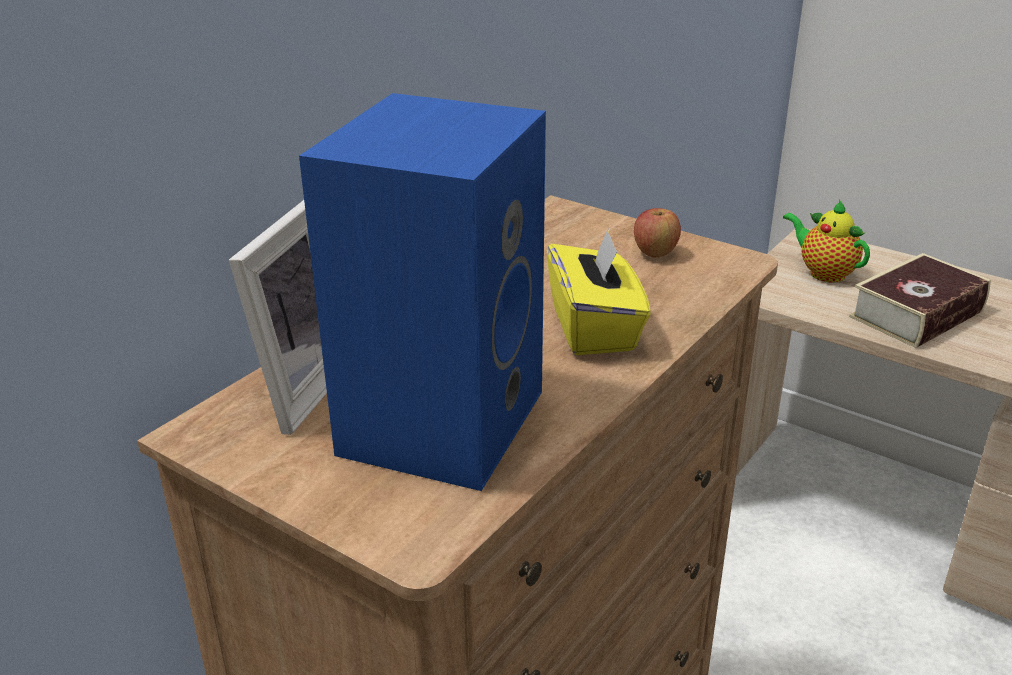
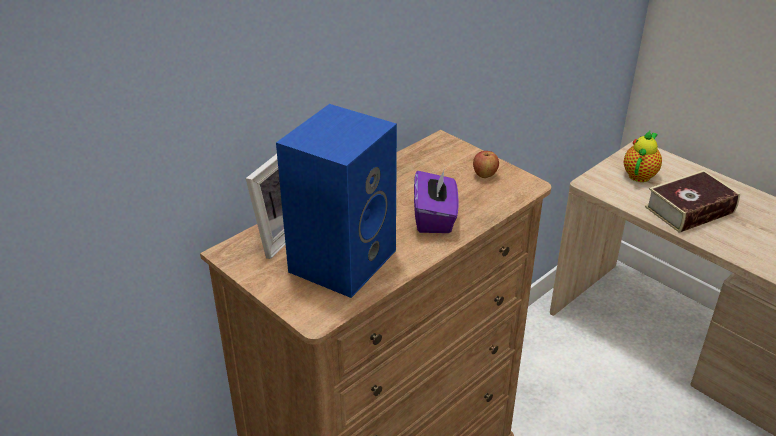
camera: 10 degrees right, 5 degrees up
(595, 328) = (435, 218): yellow tissue box -> purple tissue box
(823, 273) = (640, 174): teapot -> teapot turned 60 degrees clockwise

